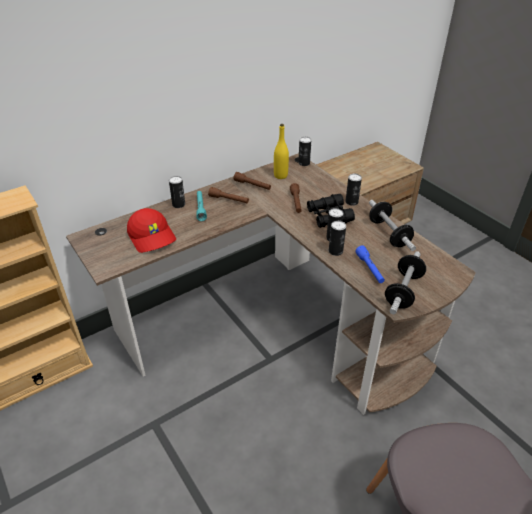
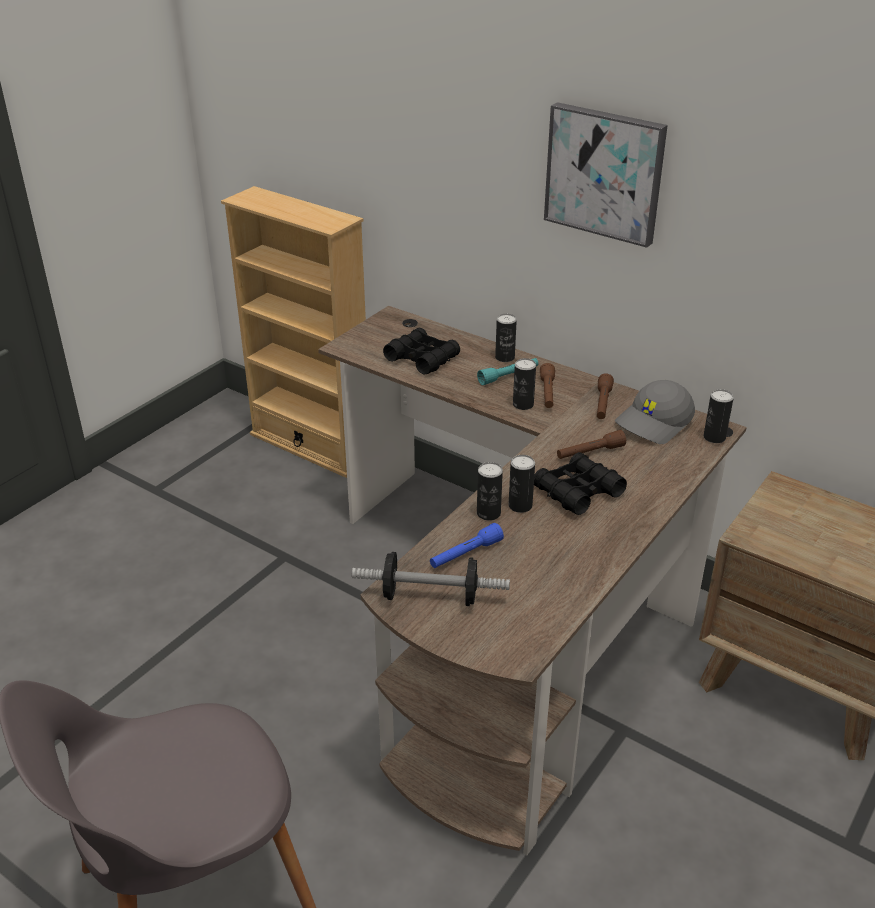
camera: 70 degrees right, 5 degrees down
(152, 237) = (422, 359): red cap -> black binoculars
(201, 56) = (605, 173): none -> picture
(280, 175) = (654, 423): yellow bottle -> grey cap
(351, 202) = (638, 509): can -> can (523, 404)
(389, 234) = (574, 563): dumbbell -> none

